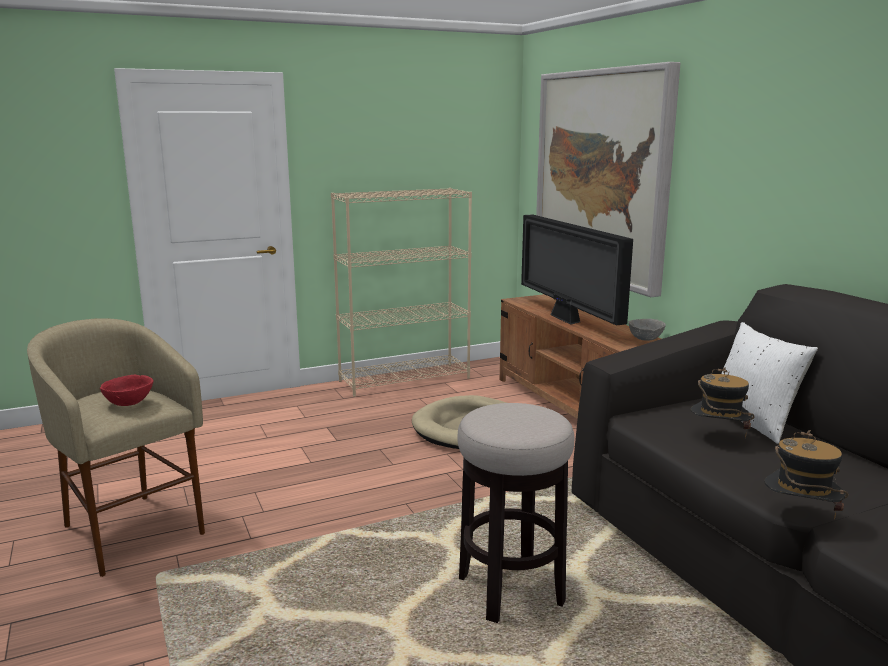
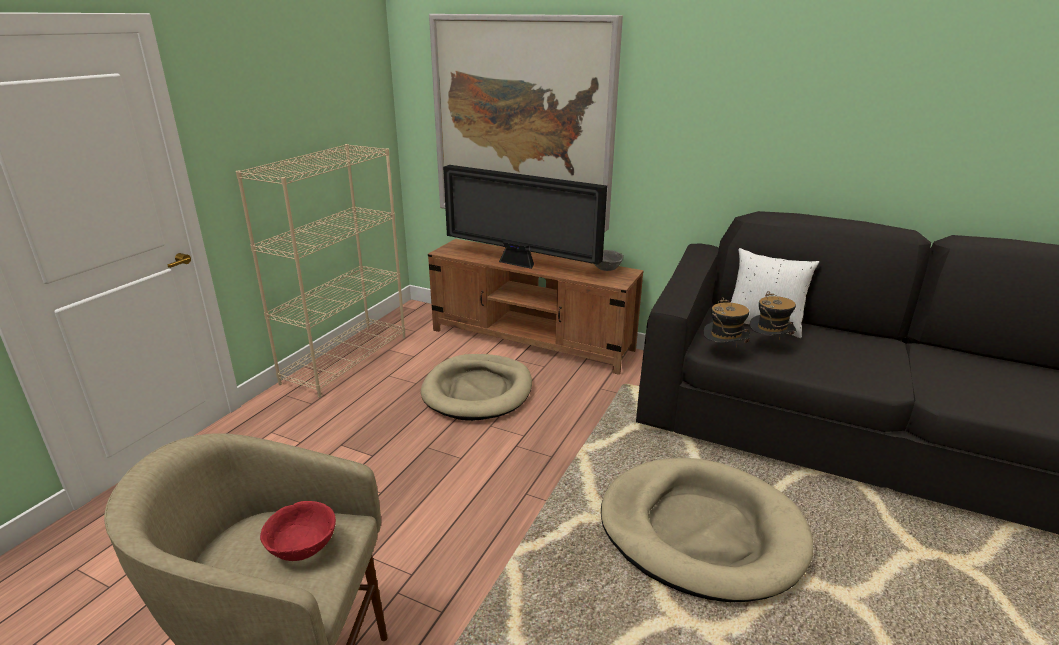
camera: 40 degrees left, 10 degrees up
(510, 590) = (701, 531): stool -> beige dog bed
(799, 520) = (903, 397): hat -> hat (723, 355)

